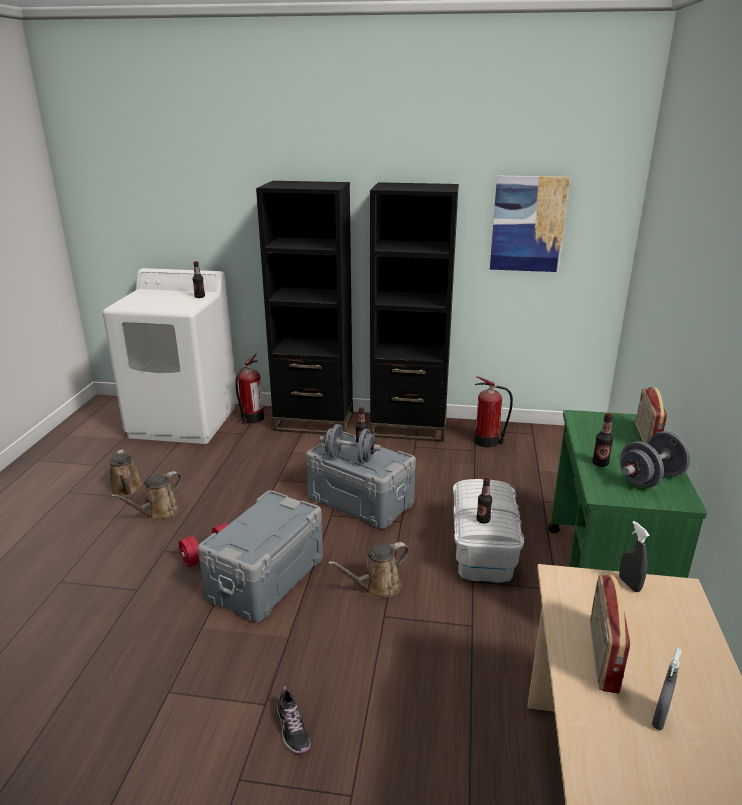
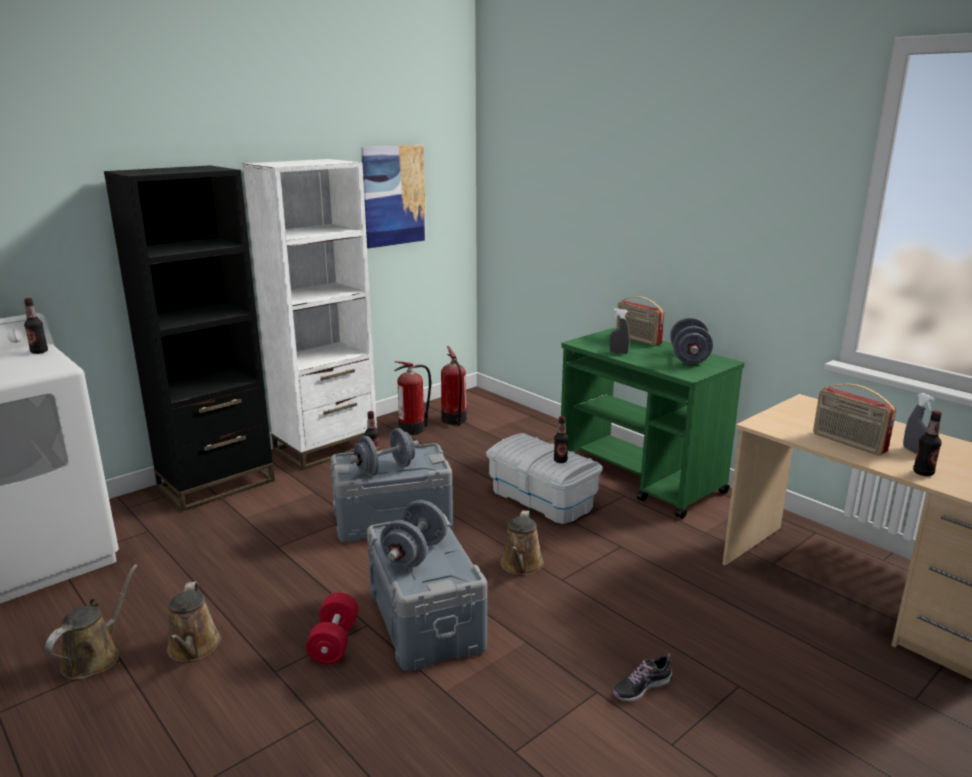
camera: 50 degrees left, 5 degrees down
(127, 490) = (95, 657): brown watering can -> brown watering can turned 90 degrees counterclockwise
(251, 419) = (129, 513): fire extinguisher -> fire extinguisher (454, 420)
(257, 524) = (415, 554): none -> grey dumbbell
(292, 729) = (641, 687): shoe -> shoe turned 135 degrees clockwise
(409, 427) = (326, 447): black bookcase -> white bookcase
(600, 463) = (650, 361): bottle -> bottle (923, 473)
(629, 584) = (786, 410): grey spray bottle -> grey spray bottle (618, 353)

